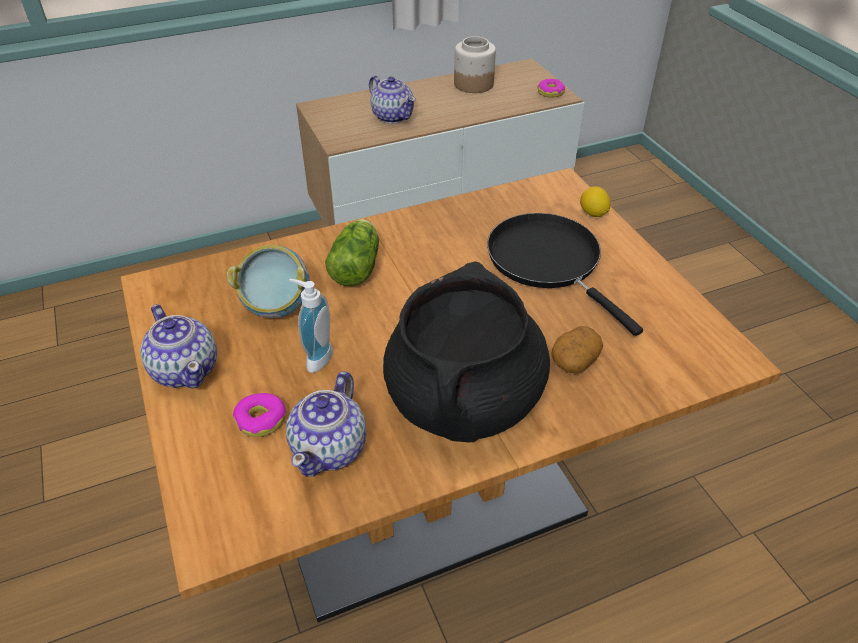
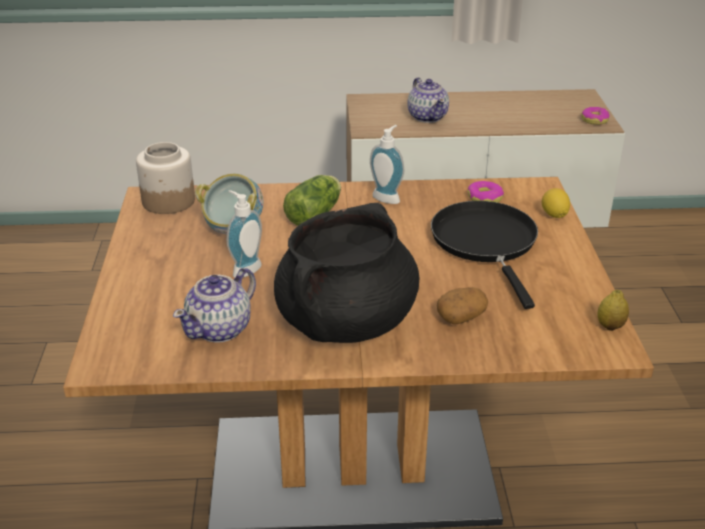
camera: 20 degrees right, 10 degrees down
(186, 369) = (142, 255): teapot -> none
(261, 420) = (179, 299): donut -> donut (485, 198)
(421, 227) = (388, 197): none -> soap dispenser
(473, 84) = (520, 102): jar -> jar (168, 201)
(717, 333) = (610, 326): none -> lemon

